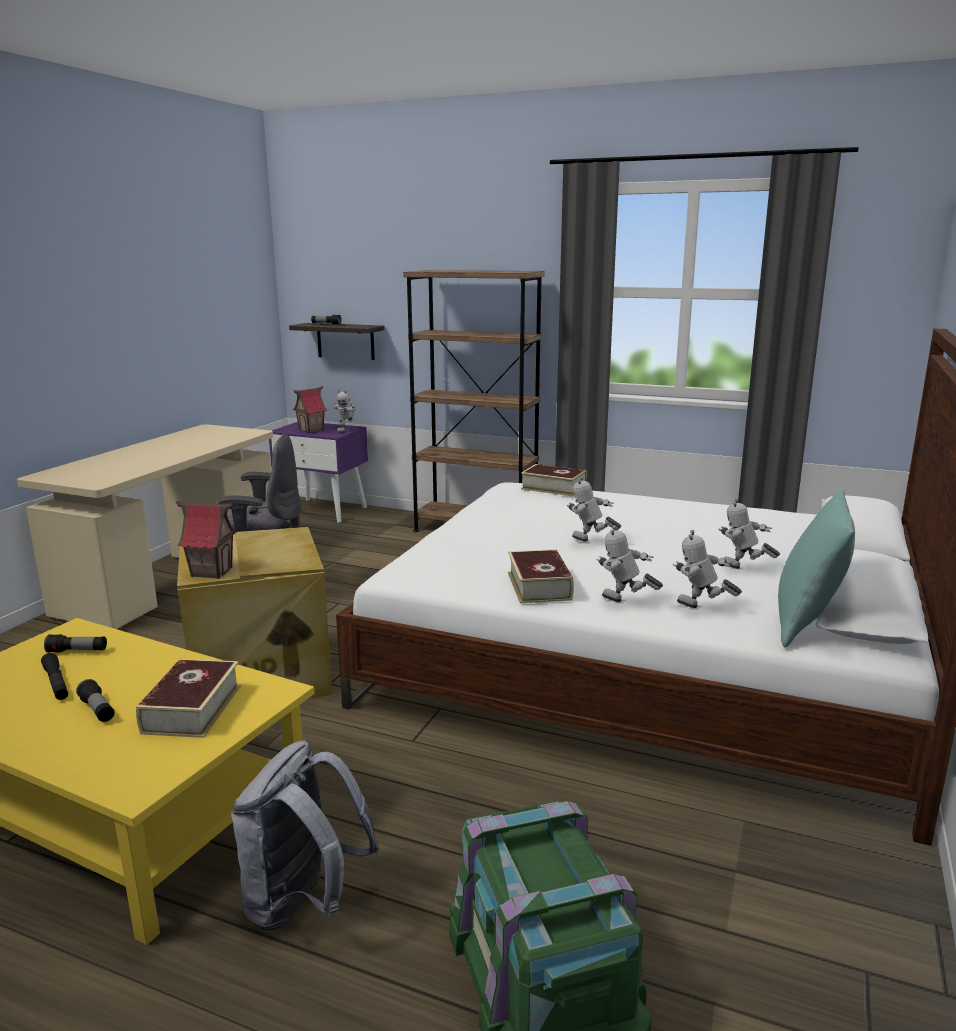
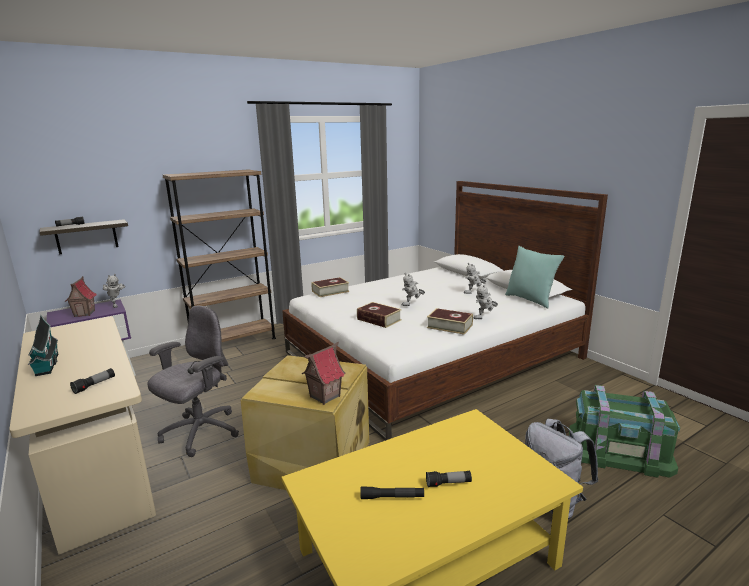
camera: 55 degrees left, 0 degrees up
(77, 651) = (347, 482): flashlight -> flashlight (94, 385)
(139, 449) = (47, 365): none -> toy house
(192, 709) = (474, 449): book -> book (379, 320)
(701, 610) = (504, 309): toy robot -> none

